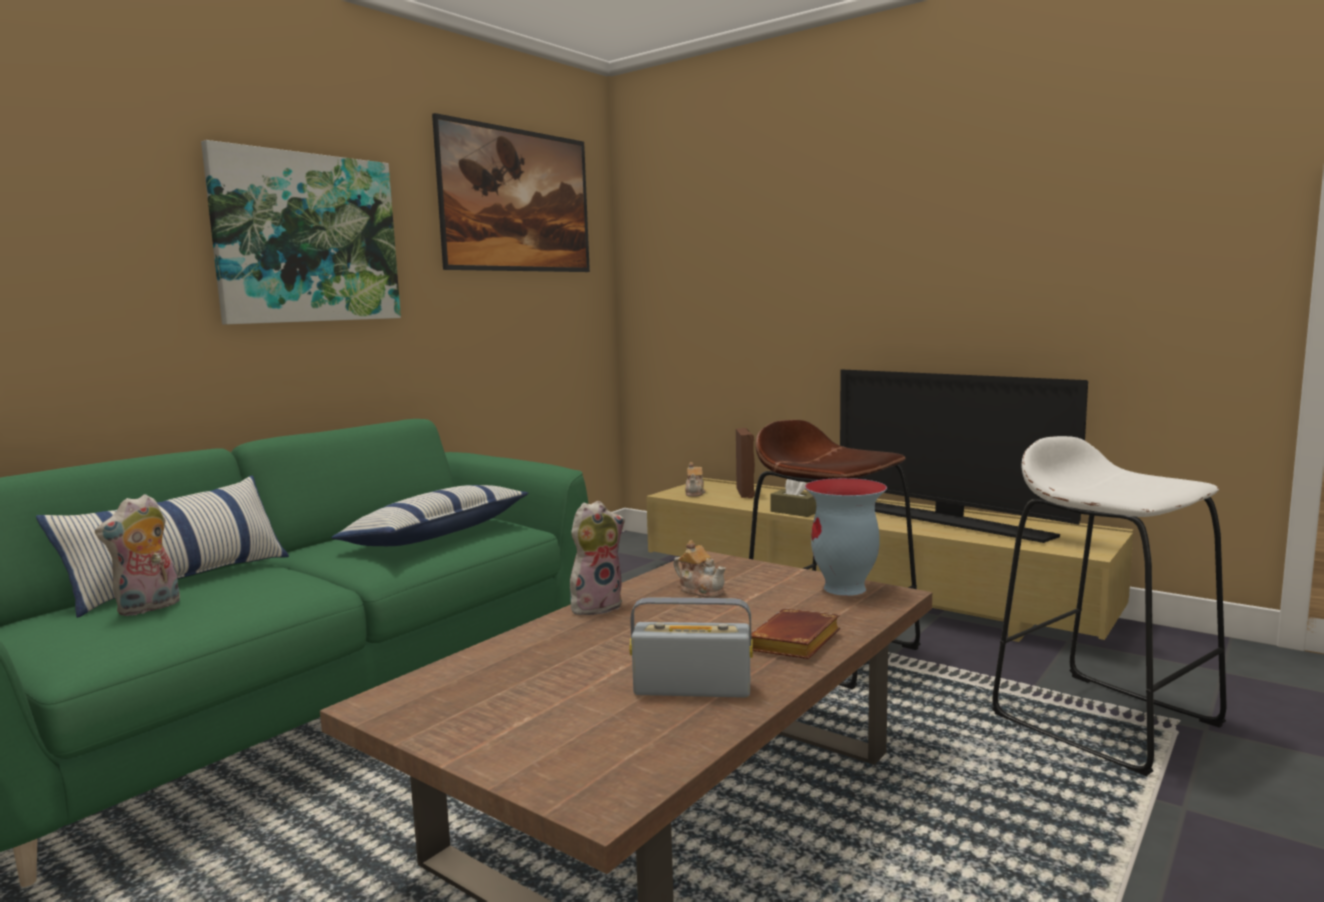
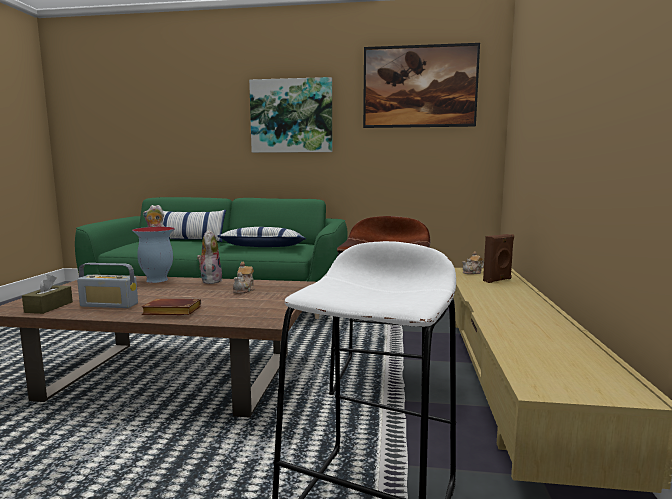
camera: 60 degrees right, 0 degrees up
(596, 606) = (210, 281): plush toy -> plush toy turned 120 degrees counterclockwise
(692, 689) = (109, 305): radio -> radio turned 120 degrees clockwise
(794, 512) = (474, 294): brown tissue box -> brown tissue box (49, 307)
(845, 589) = (269, 311): vase -> vase (156, 280)
(951, 522) = (538, 333): television -> none

